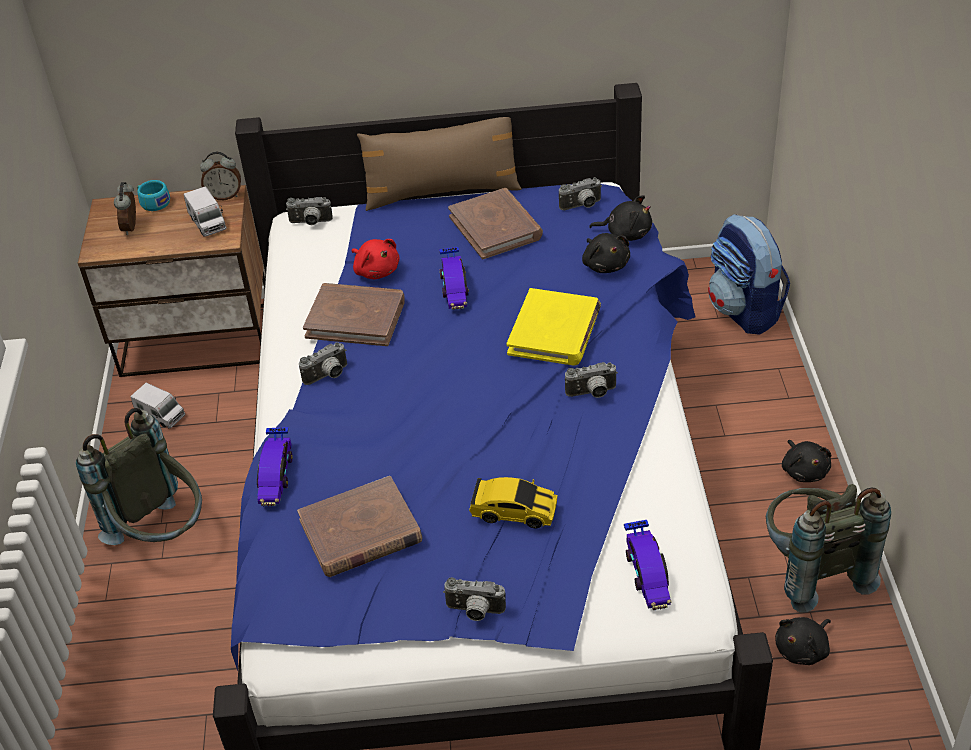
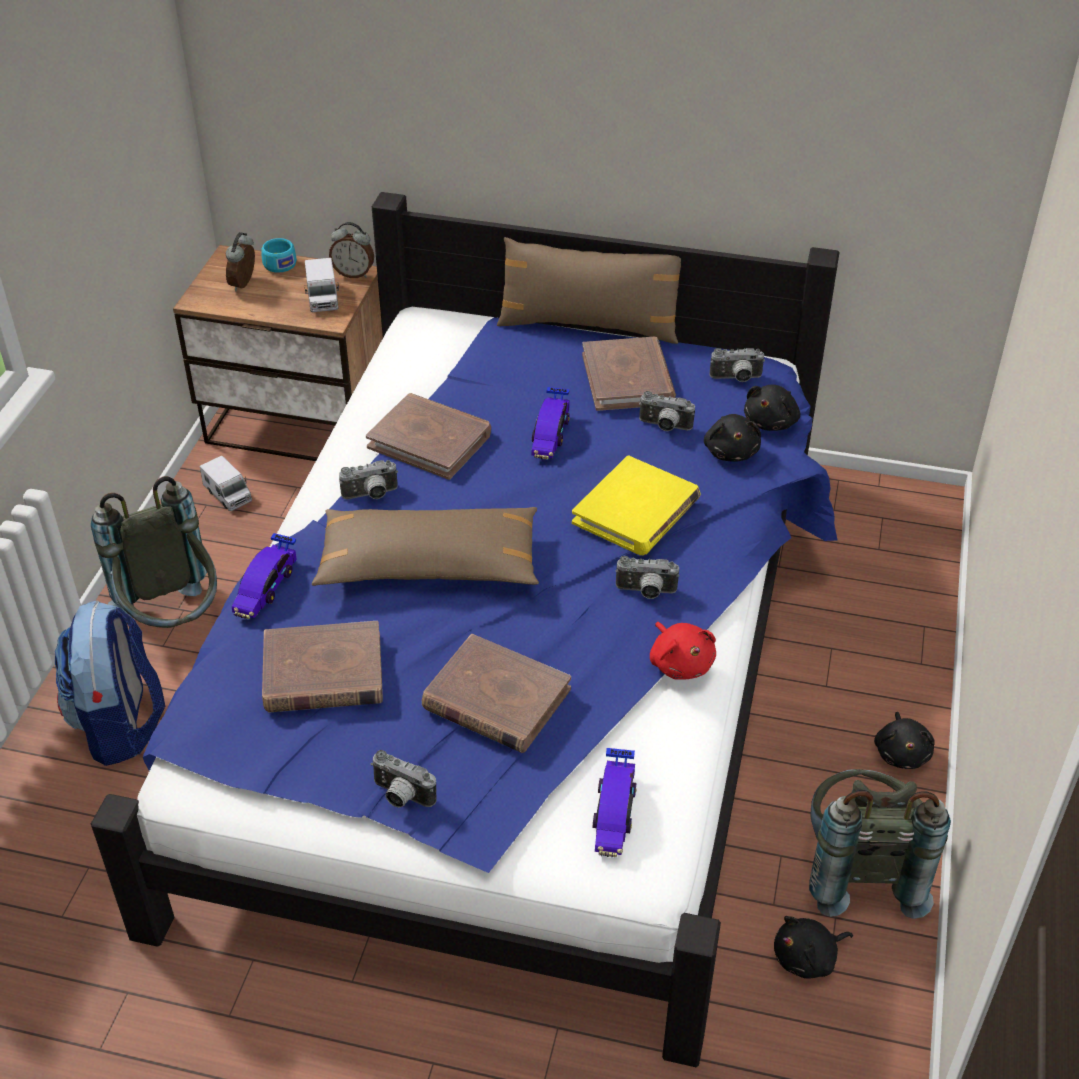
camera: 15 degrees right, 0 degrees up
(310, 223) = (434, 325): camera -> camera (664, 427)
(376, 270) = (476, 394): red plush toy -> red plush toy (680, 663)
(405, 419) = (429, 564): none -> brown pillow
(514, 511) = (496, 699): toy car -> brown book
(625, 233) = (771, 422): black plush toy -> black plush toy turned 90 degrees clockwise
(744, 311) = (913, 550): backpack -> backpack (121, 725)

